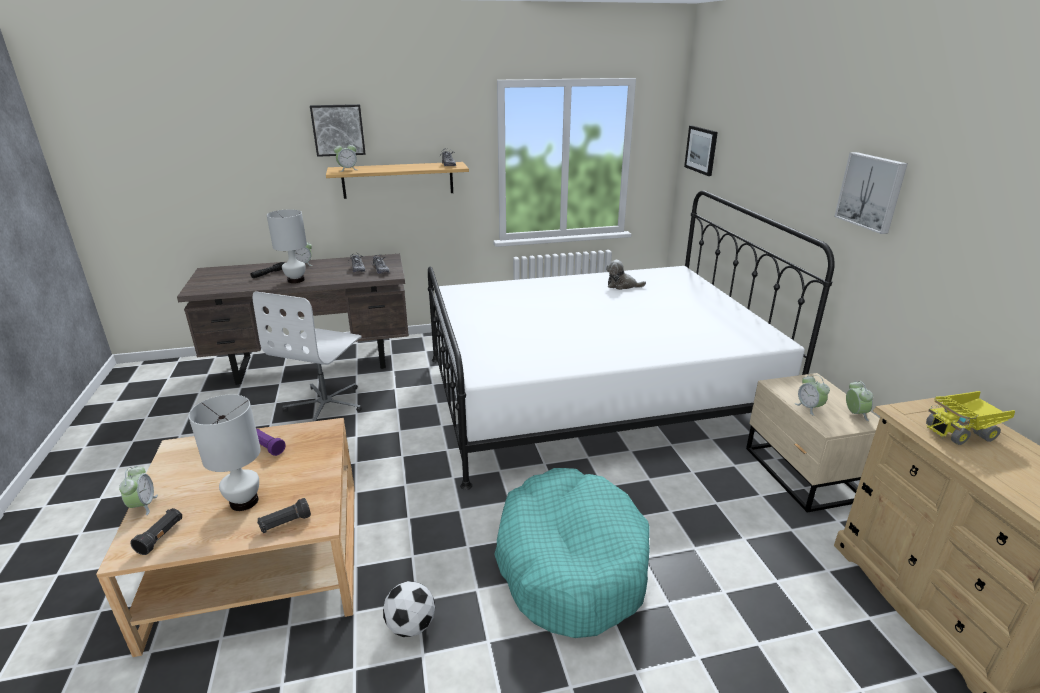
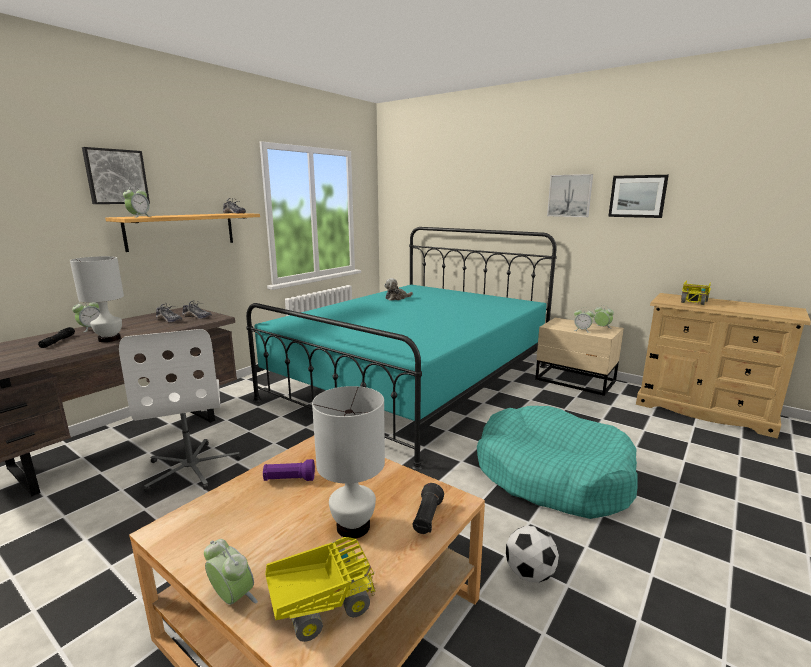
camera: 40 degrees left, 10 degrees down
(161, 537) = (320, 607): black flashlight -> toy truck
(593, 394) = (412, 382): white bed -> turquoise bed
(701, 150) = (405, 201): picture -> picture (637, 196)

